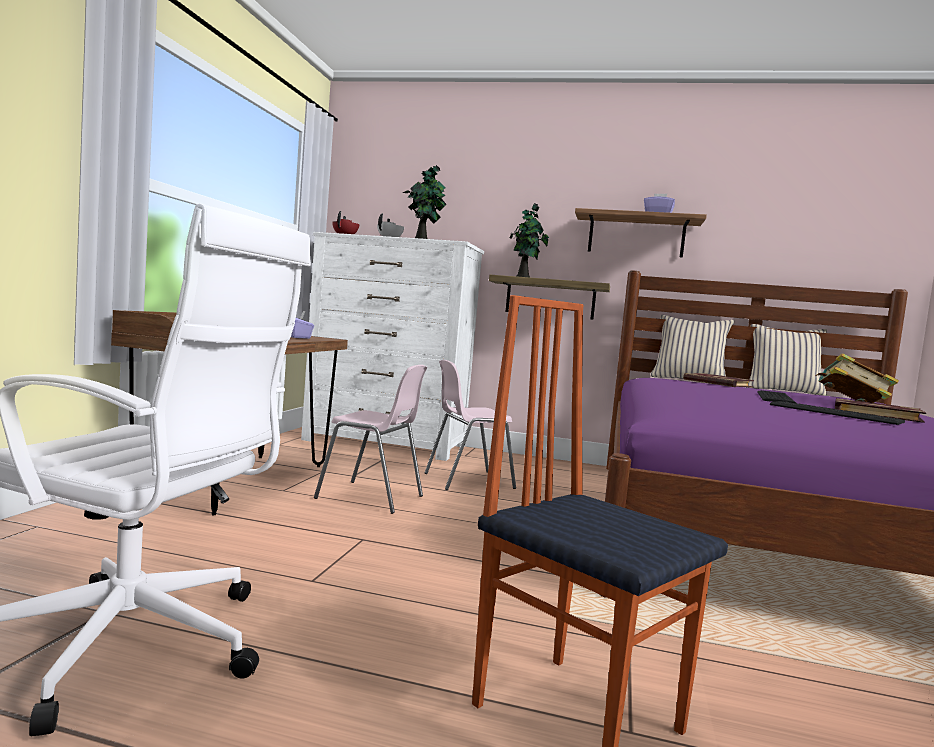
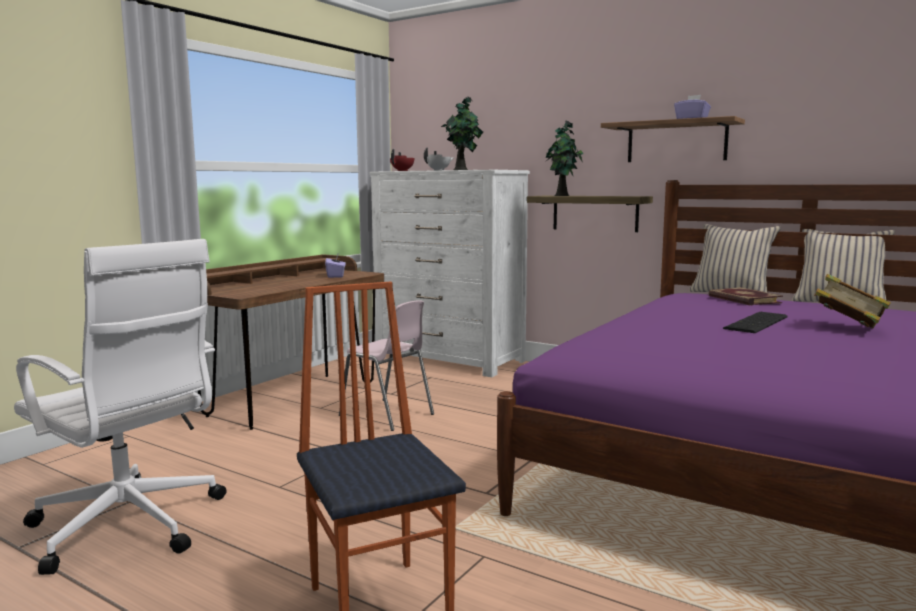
camera: 20 degrees right, 5 degrees up
(467, 480) = (492, 398): pink chair -> none
(833, 413) = (769, 345): keyboard -> none
(876, 414) = (837, 343): book -> none

